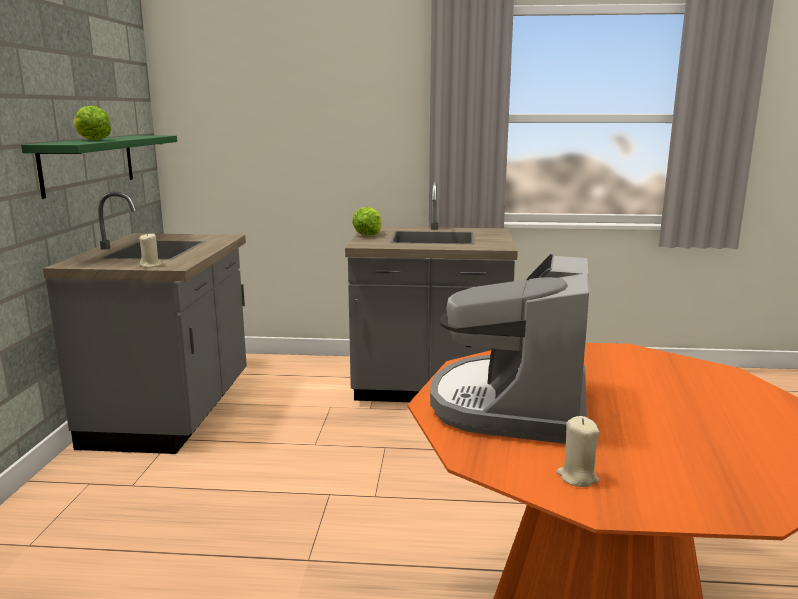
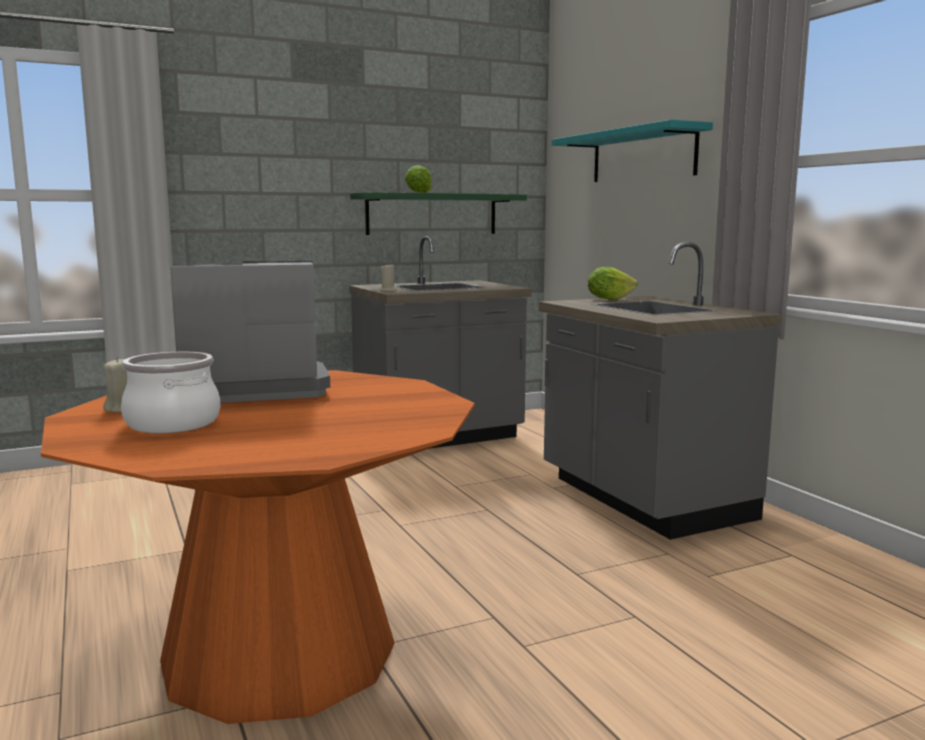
camera: 60 degrees right, 5 degrees down
(313, 102) = (642, 155): none -> turquoise shelf
(663, 455) = (174, 423): none -> cooking pot

